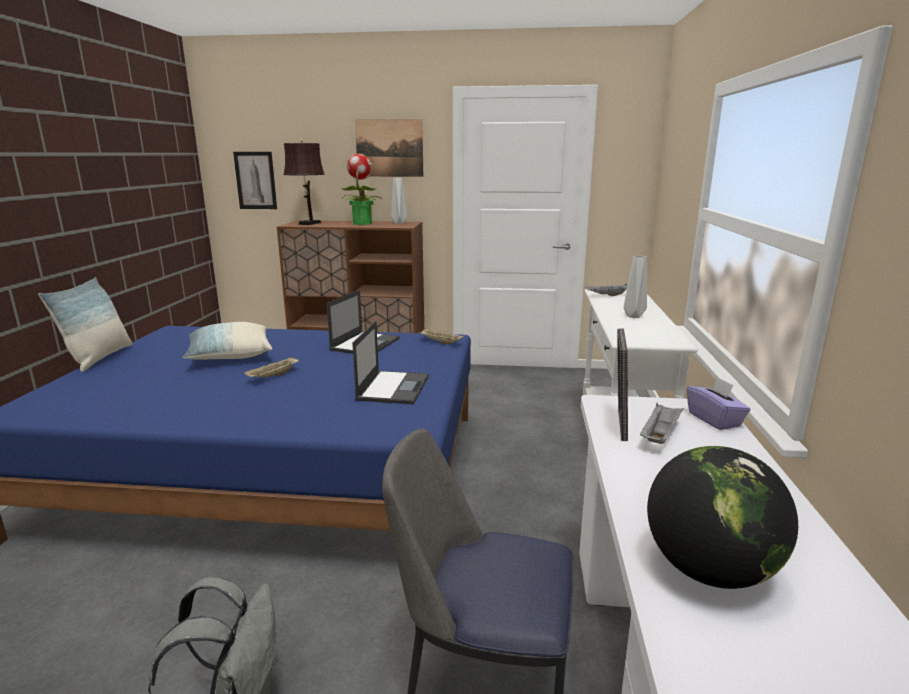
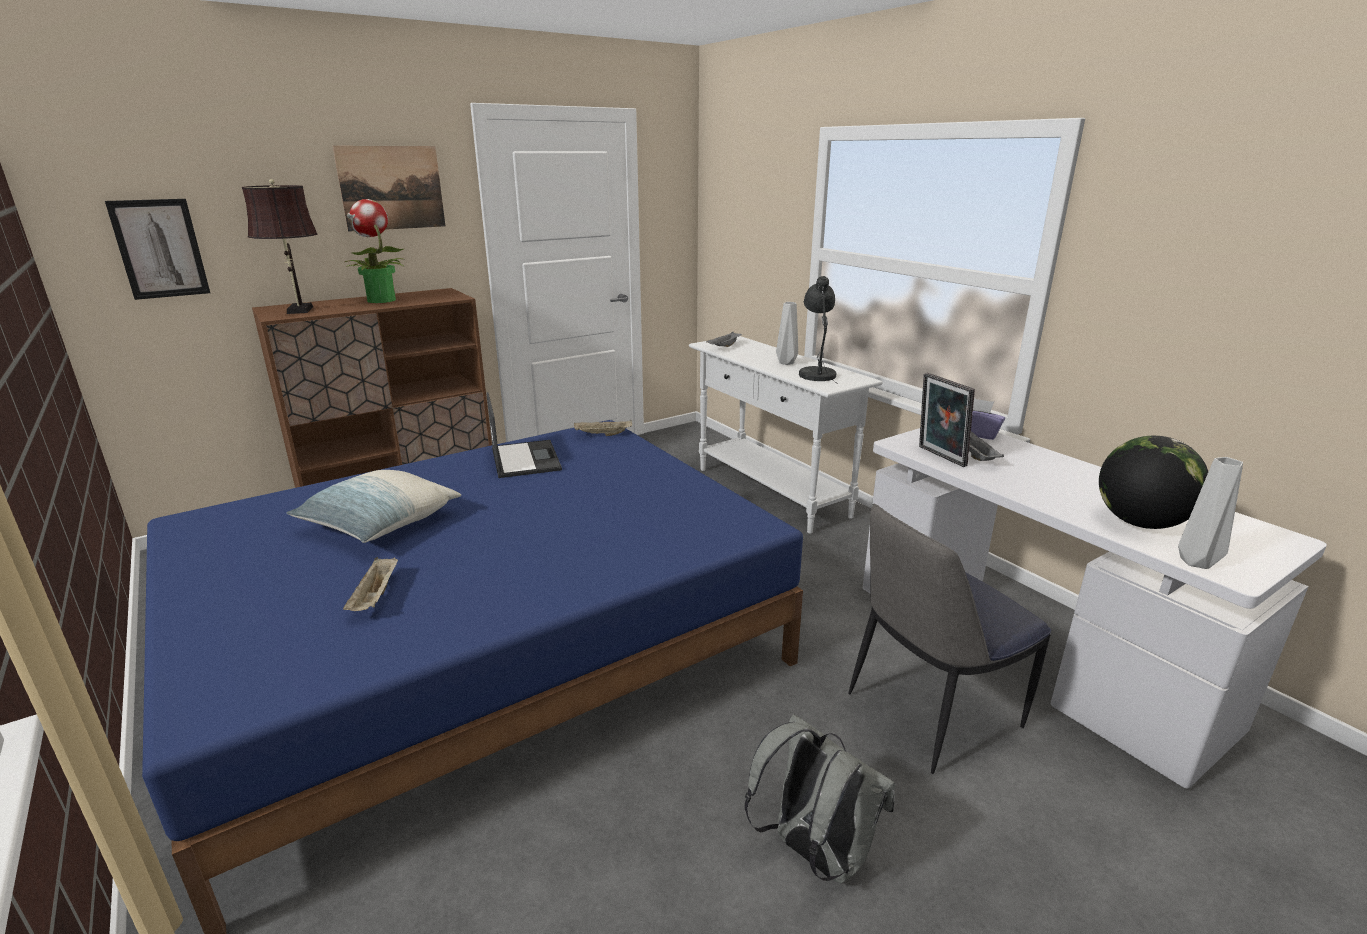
camera: 40 degrees left, 5 degrees up
(99, 358) = (153, 597): pillow -> none
(273, 376) = (500, 527): beige tray -> beige tray (376, 597)
(393, 387) = (655, 493): laptop -> none
(399, 223) = (432, 293): grey vase -> grey vase (1194, 561)
(640, 329) = (817, 374): none -> grey table lamp

